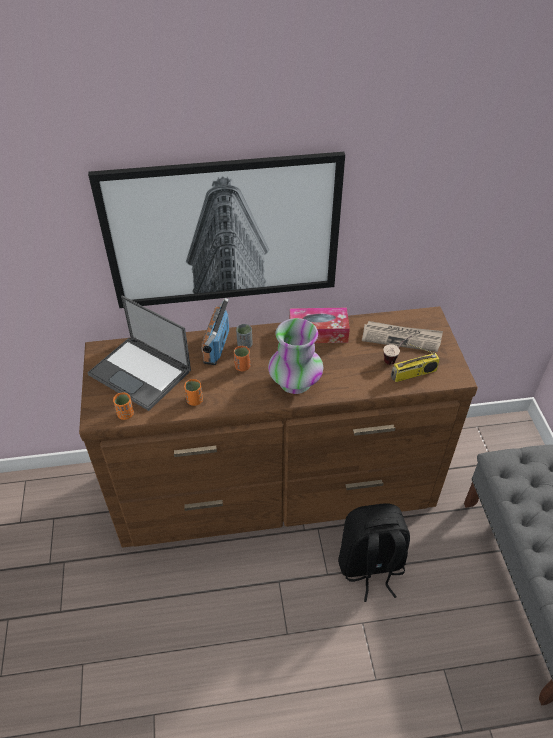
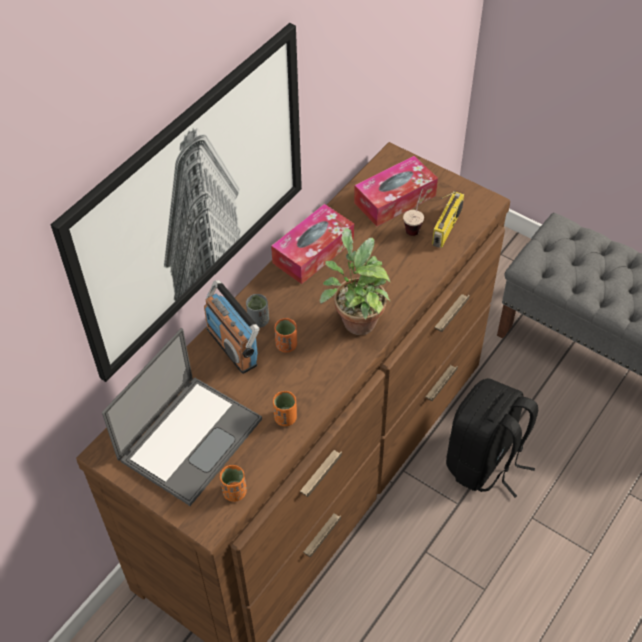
camera: 45 degrees left, 5 degrees up
(141, 373) = (191, 437): laptop -> laptop turned 45 degrees counterclockwise
(295, 382) = (356, 319): vase -> potted plant
(401, 338) = (395, 199): newspaper -> tissue box

